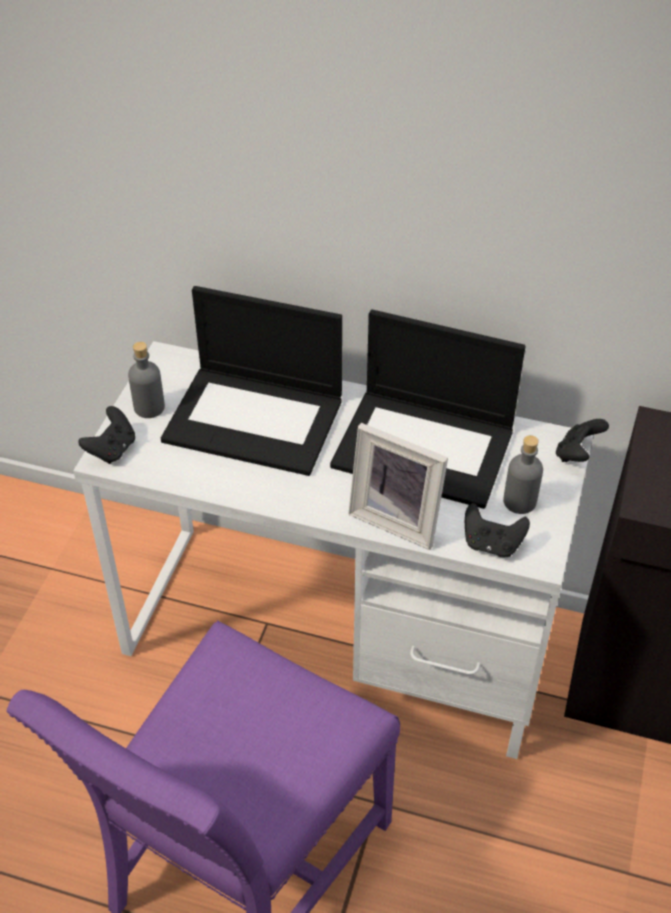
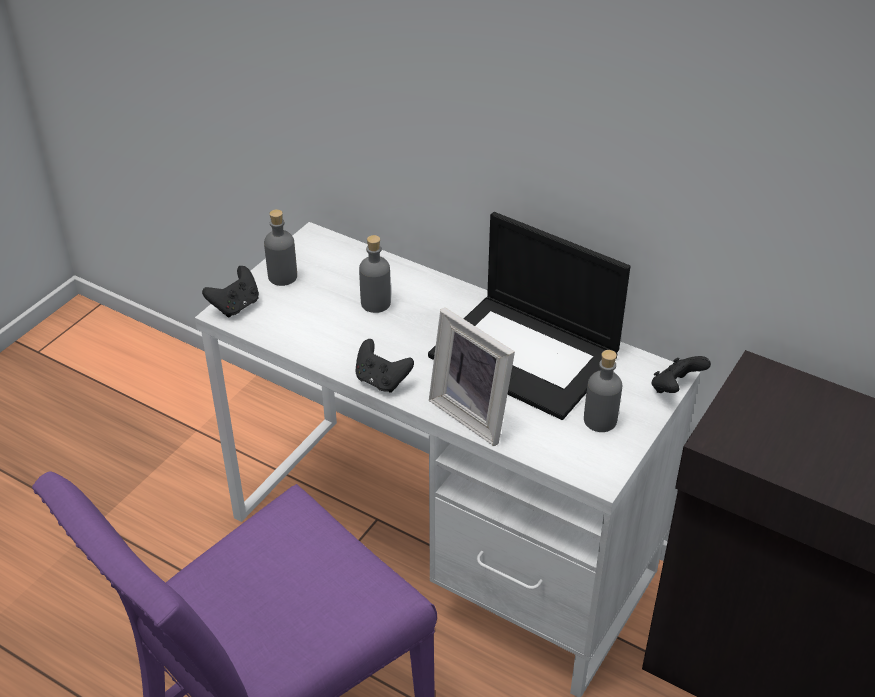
camera: 15 degrees right, 5 degrees down
(256, 419) = (376, 303): laptop -> grey bottle
(491, 544) = (557, 453): black game controller -> black game controller (381, 381)

